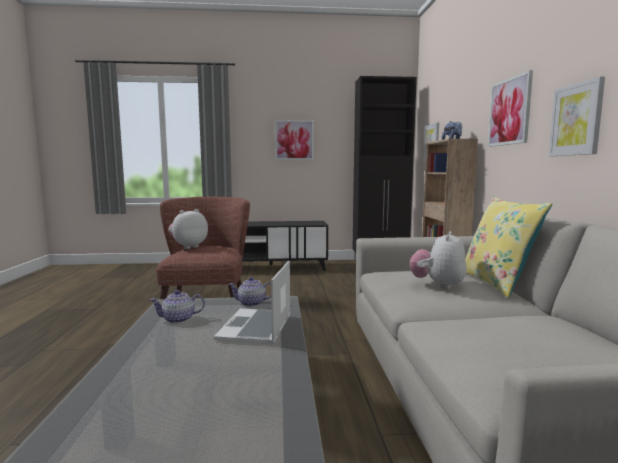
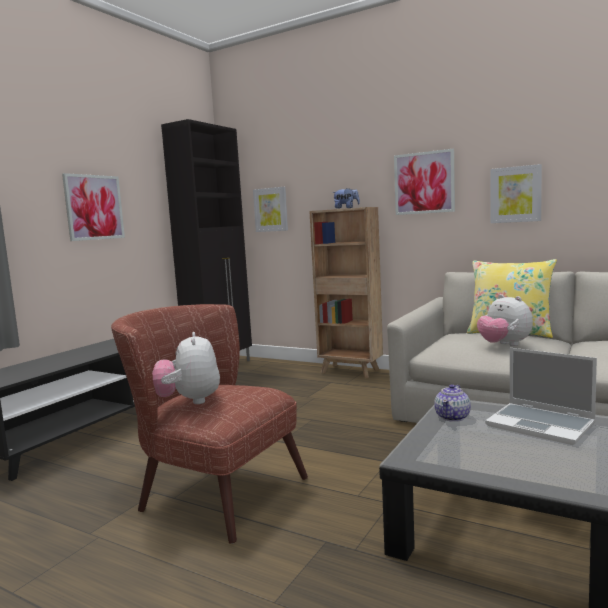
camera: 55 degrees left, 0 degrees up
(179, 319) = (487, 457): teapot -> none

